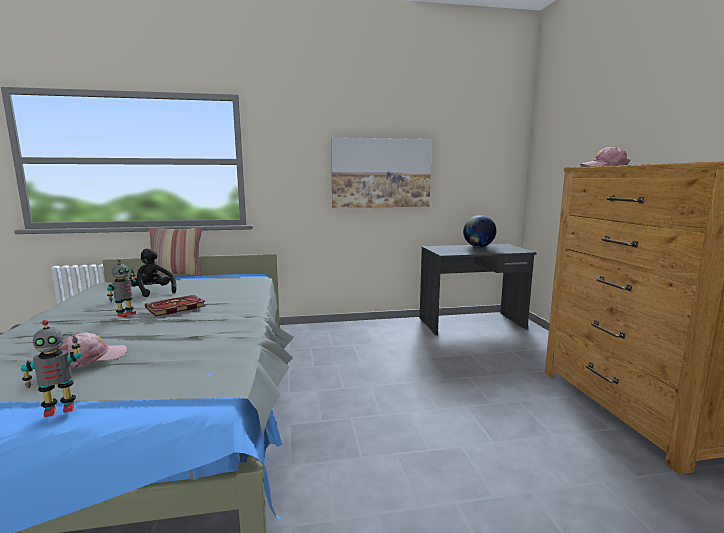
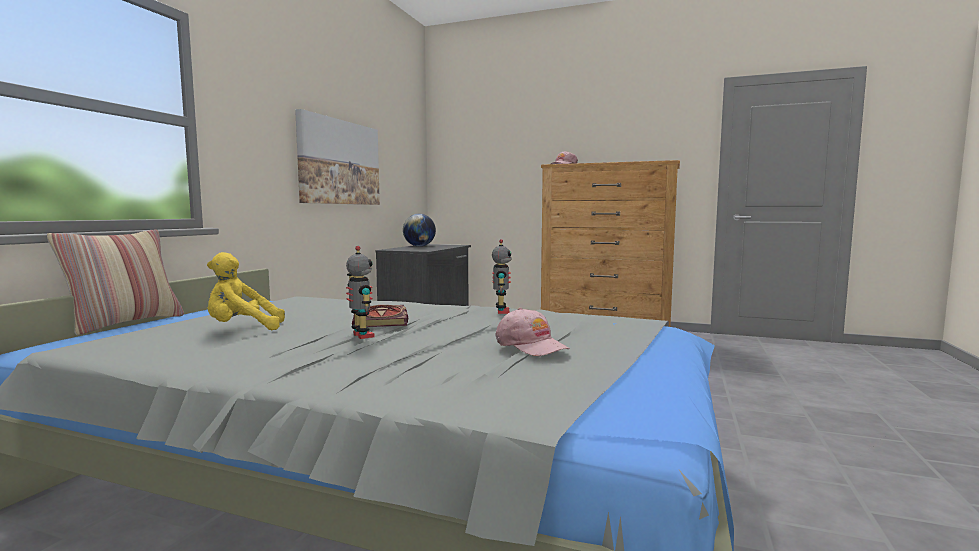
camera: 60 degrees left, 5 degrees down
(59, 409) = (657, 357): toy robot -> toy robot (501, 311)
(91, 358) = (531, 346): pink cap -> pink cap turned 150 degrees clockwise
(153, 292) = (242, 329): black plush toy -> yellow plush toy

